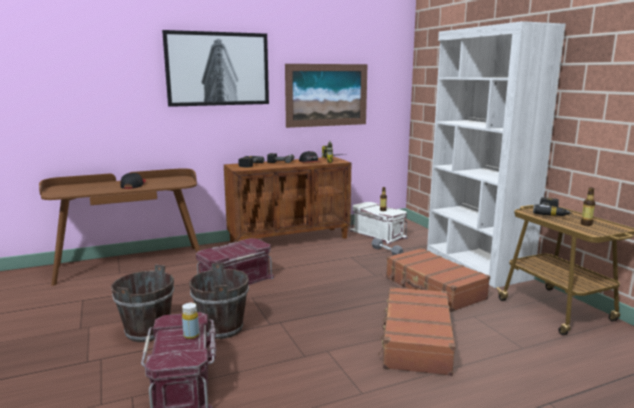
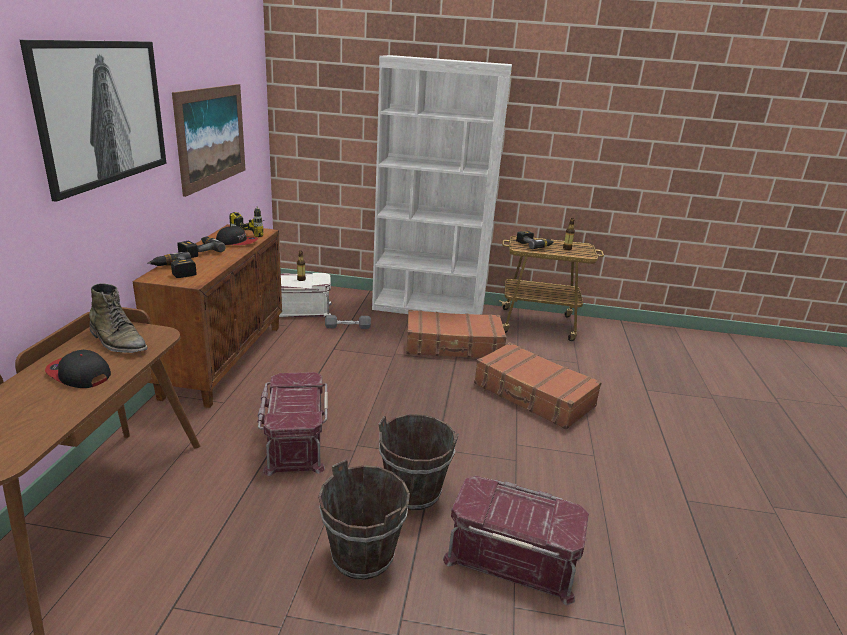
camera: 60 degrees left, 10 degrees up
(170, 181) = (118, 341): none -> green boot
(191, 335) = (519, 500): yellow bottle -> none

